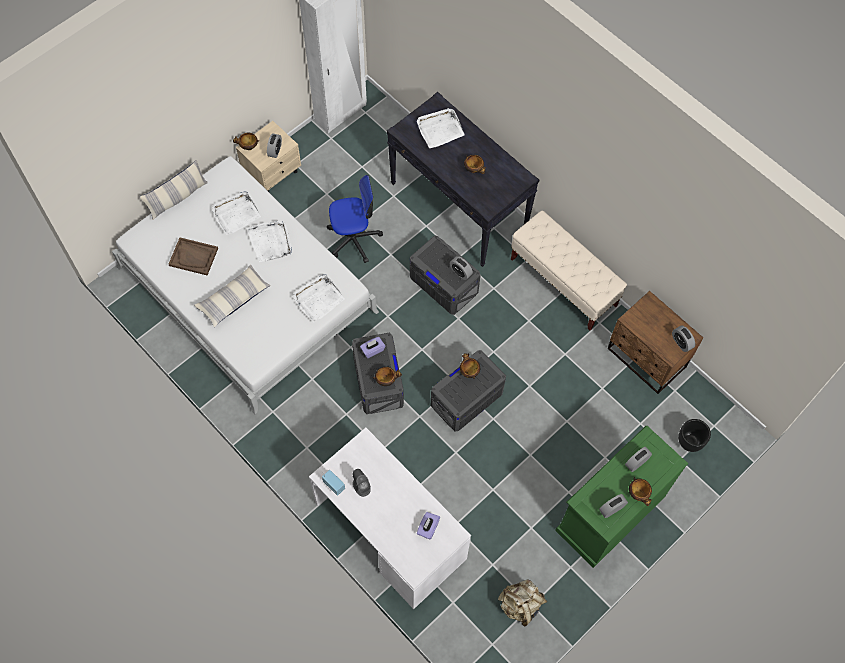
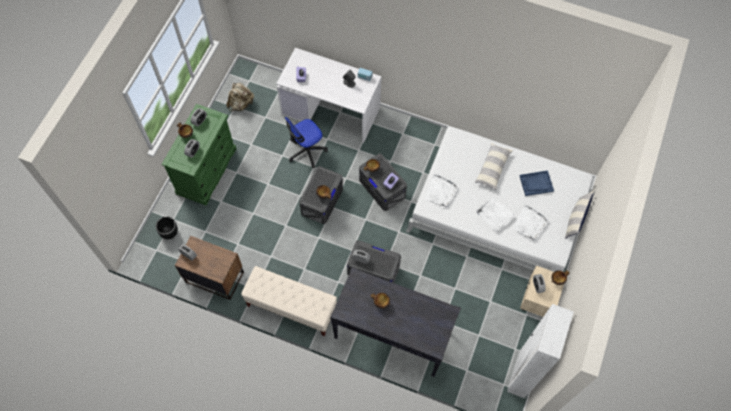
camera: 155 degrees right, 0 degrees up
(194, 257) = (536, 183): brown tray -> blue tray
(354, 239) = (451, 275): office chair -> office chair (306, 150)
(439, 129) = (422, 326): white tray -> none

